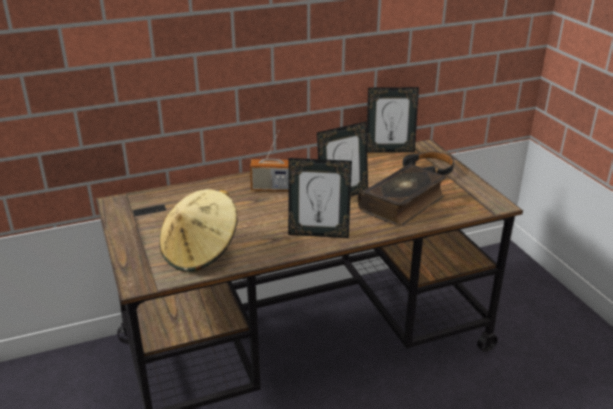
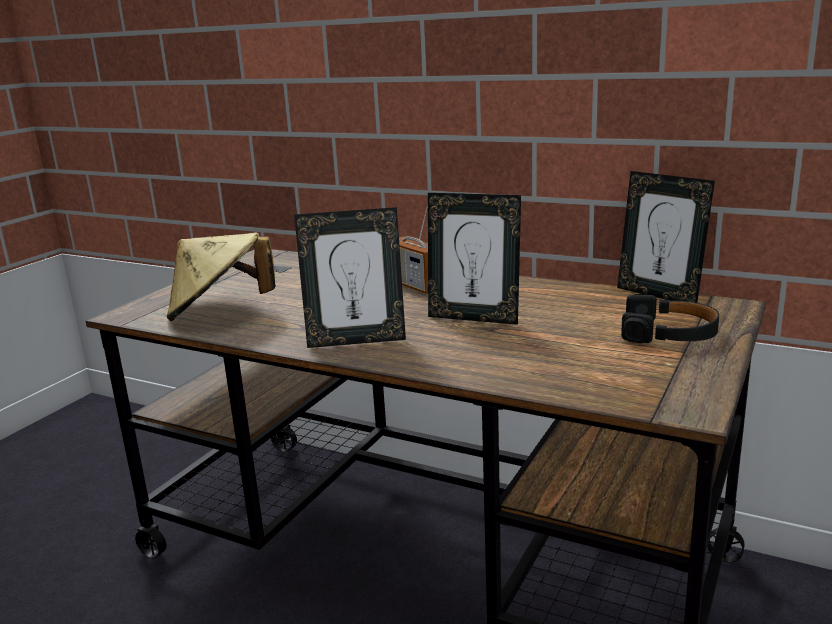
camera: 50 degrees right, 10 degrees down
(318, 233) = (356, 340): picture frame -> picture frame turned 60 degrees counterclockwise
(403, 203) = (532, 352): book -> none

